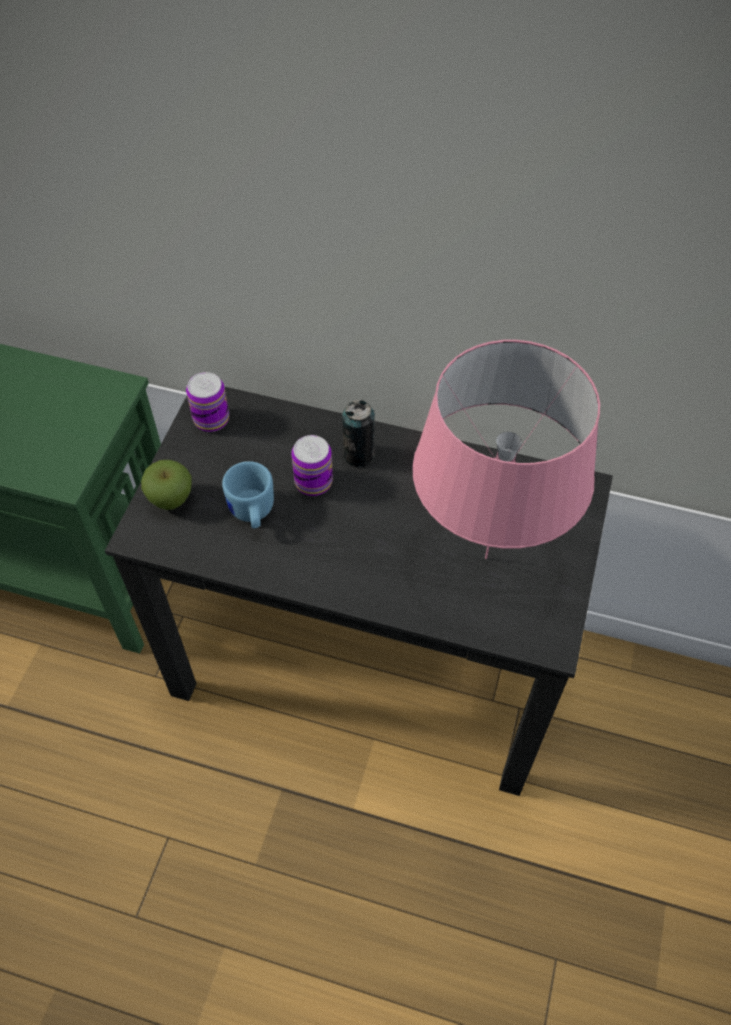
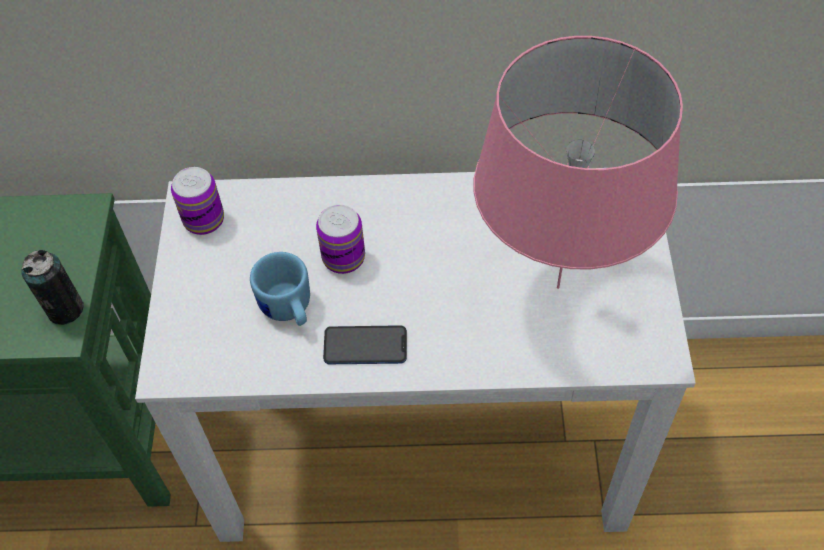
camera: 15 degrees left, 0 degrees up
(171, 499) = (191, 320): apple -> none
(303, 561) = (365, 346): none -> phone
(358, 455) = (381, 215): can -> can (65, 309)
(367, 665) = (422, 443): black desk -> white desk

